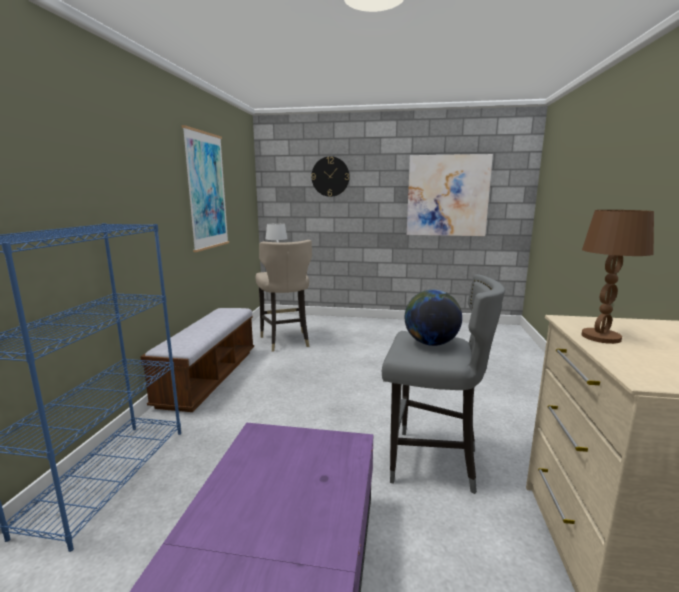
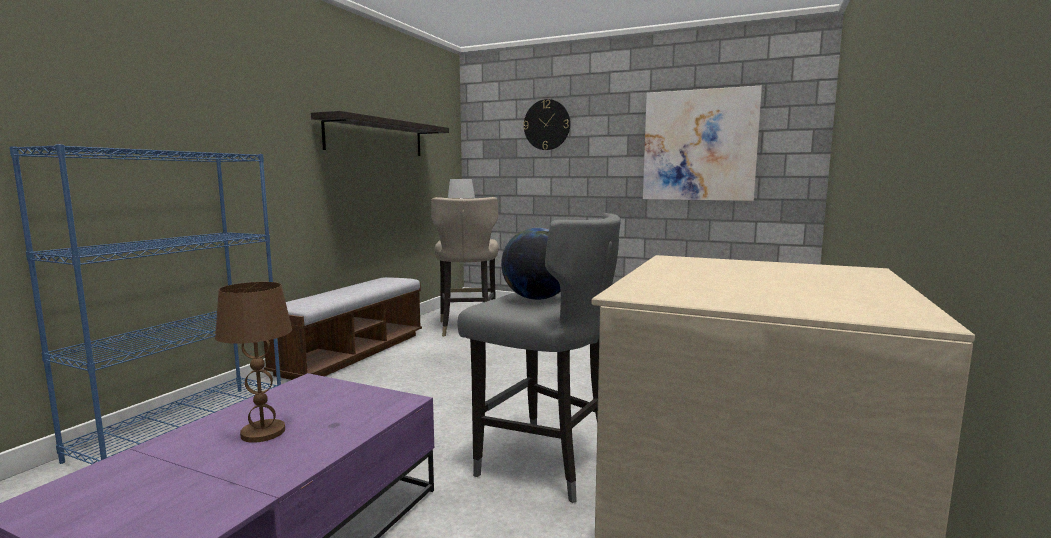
camera: 15 degrees right, 5 degrees down
(206, 191) = (376, 137): picture -> shelf
(600, 337) = (675, 269): brown table lamp -> brown table lamp (263, 432)

